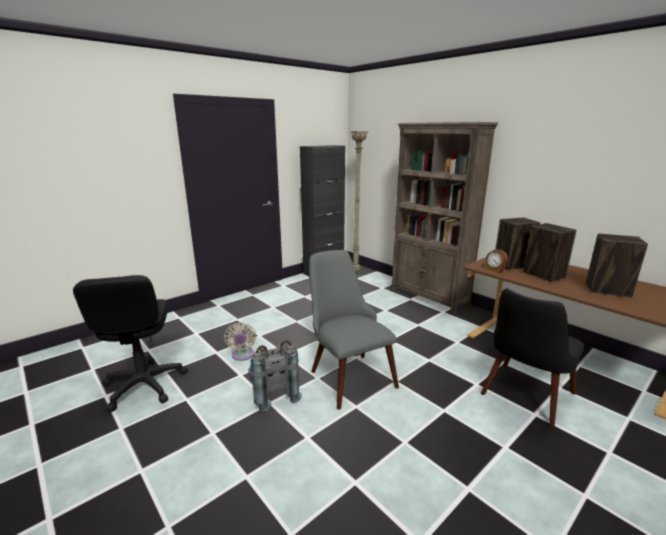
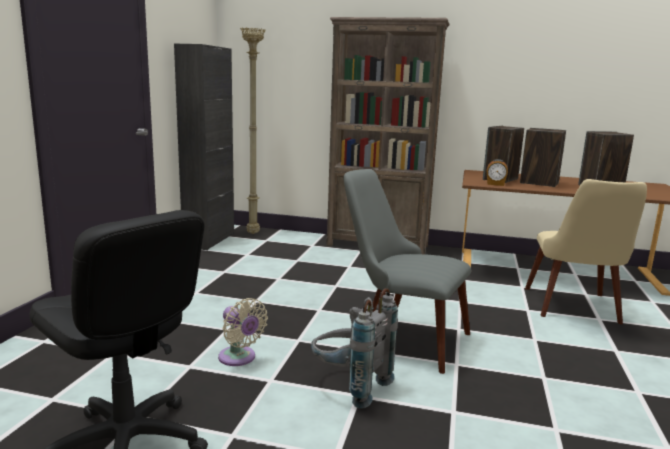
camera: 35 degrees left, 5 degrees down
(523, 399) = (575, 310): black chair -> beige chair

